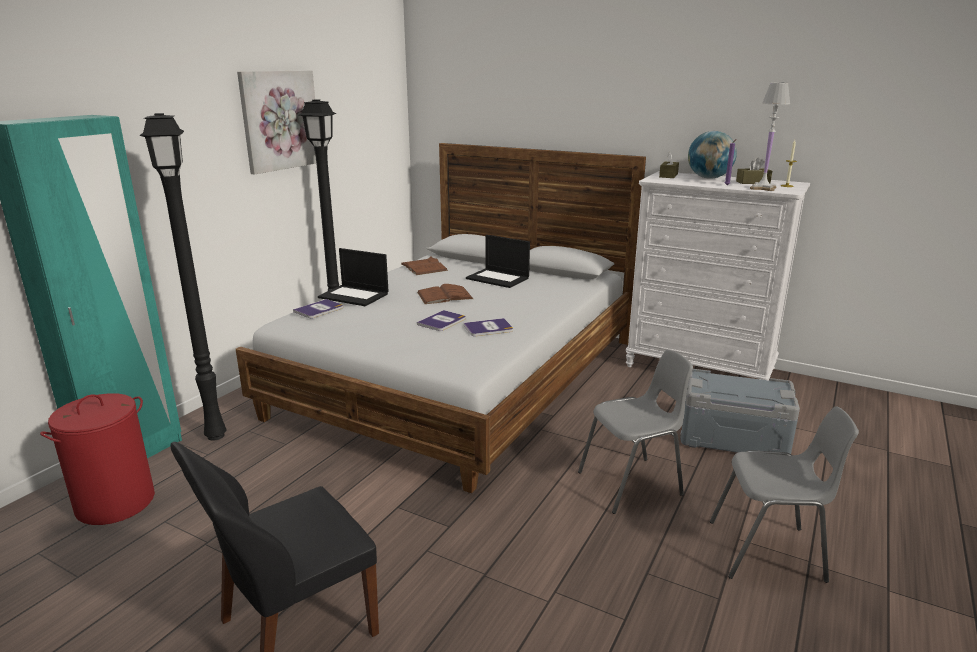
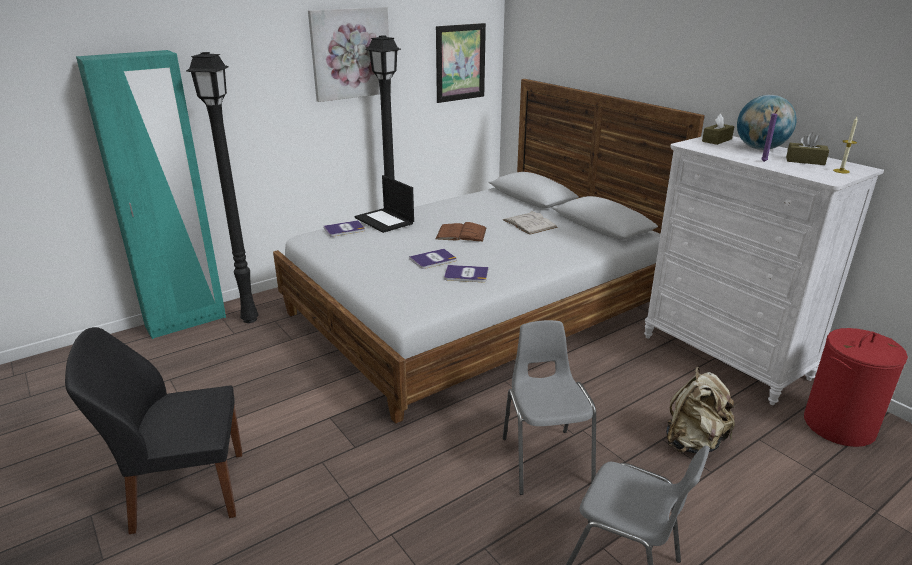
camera: 25 degrees right, 5 degrees up
(116, 502) = (152, 355): red laundry basket -> red laundry basket (839, 425)
(375, 130) = (460, 62): none -> picture
(424, 267) = (473, 200): brown book -> none
(498, 278) = (529, 223): laptop -> white book
(632, 484) = (545, 459): grey chair -> grey chair turned 105 degrees counterclockwise
(732, 437) = (693, 442): grey storage box -> beige backpack
(763, 188) = (801, 171): white table lamp -> none

